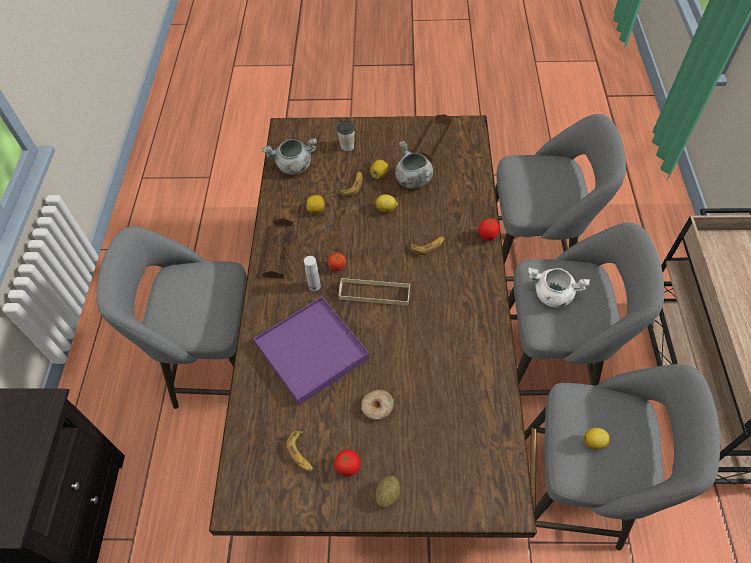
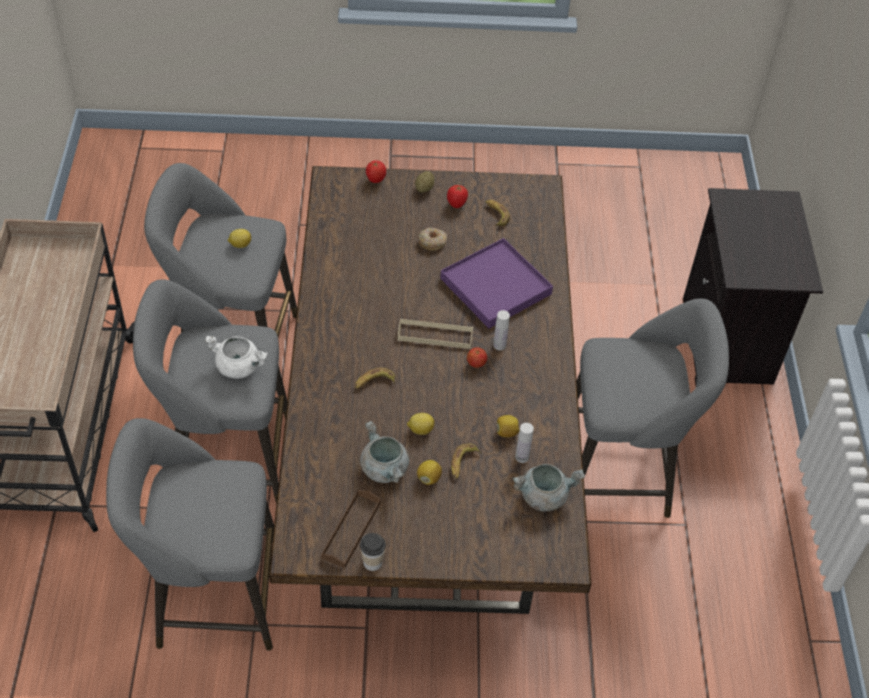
camera: 175 degrees right, 5 degrees down
(279, 250) = (544, 384): brown tray -> none
(306, 192) = (522, 457): none -> white bottle
(347, 146) = (473, 525): cup -> cup (372, 562)
(487, 237) = (304, 391): tomato -> tomato (375, 180)

